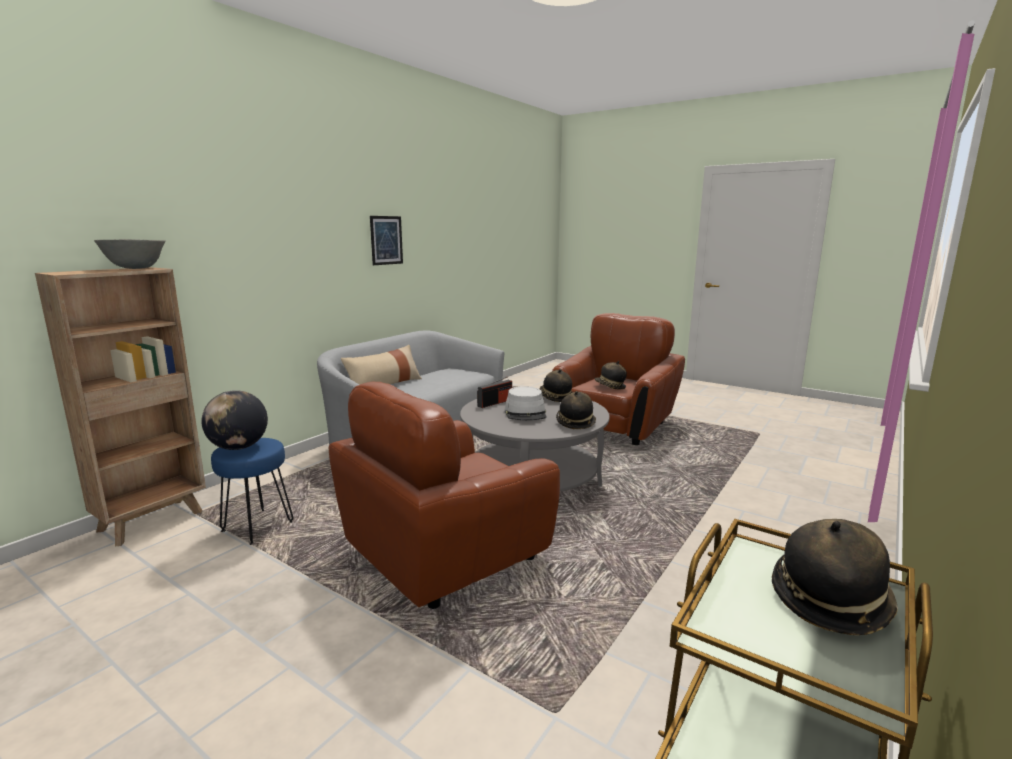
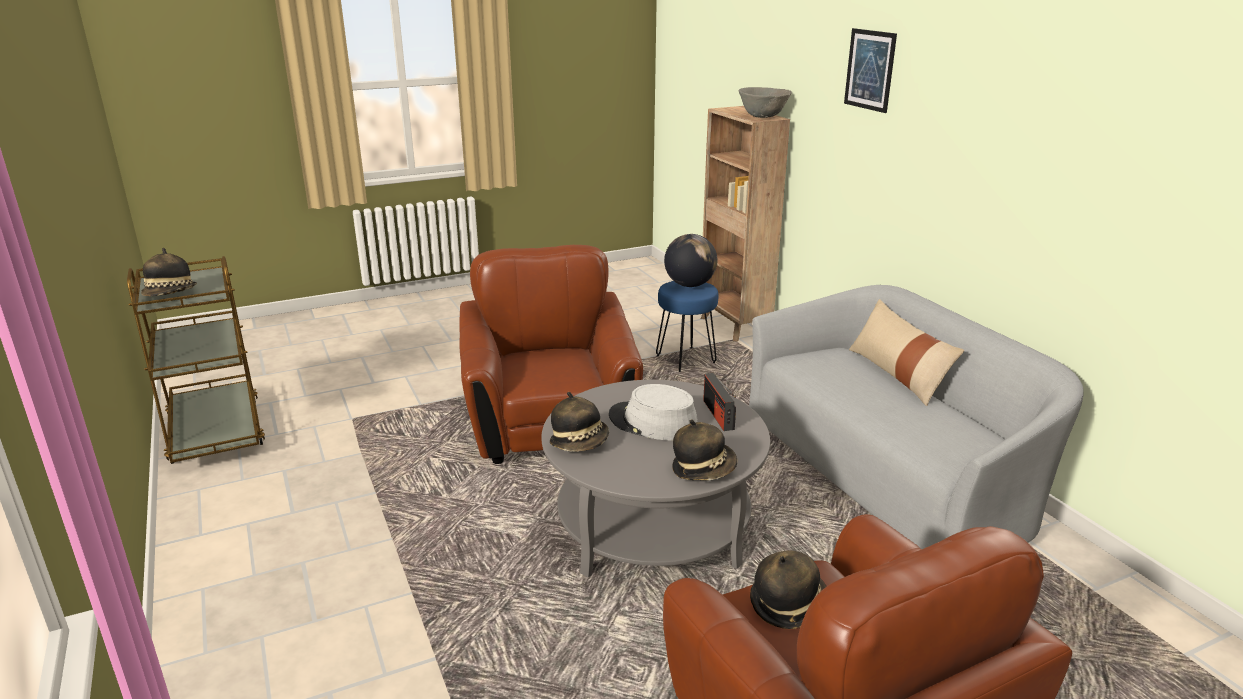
camera: 120 degrees right, 10 degrees up
(386, 240) = (1057, 163): picture -> picture (870, 70)

